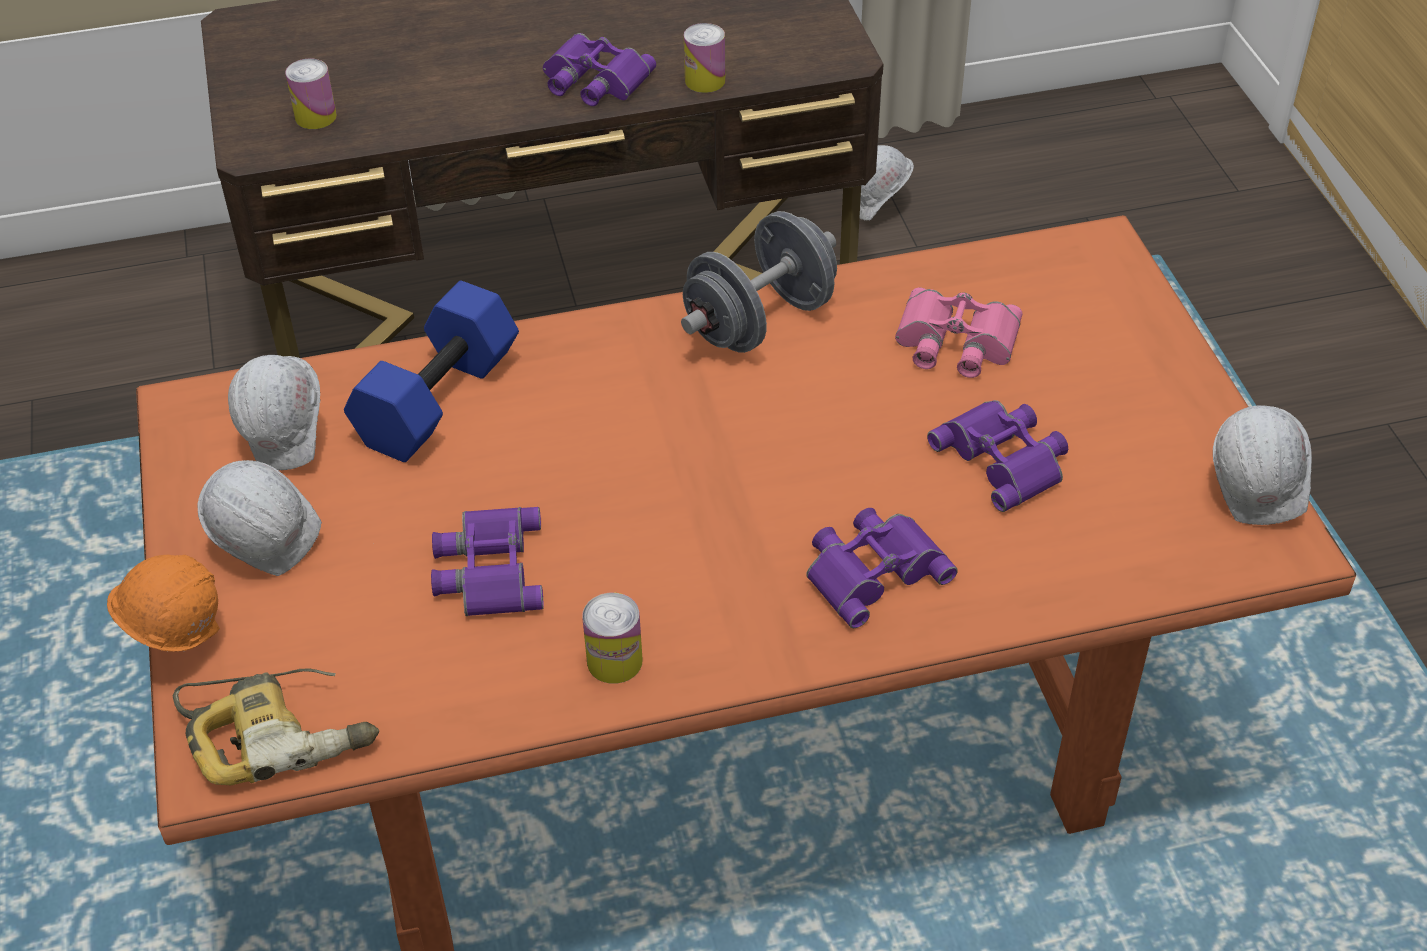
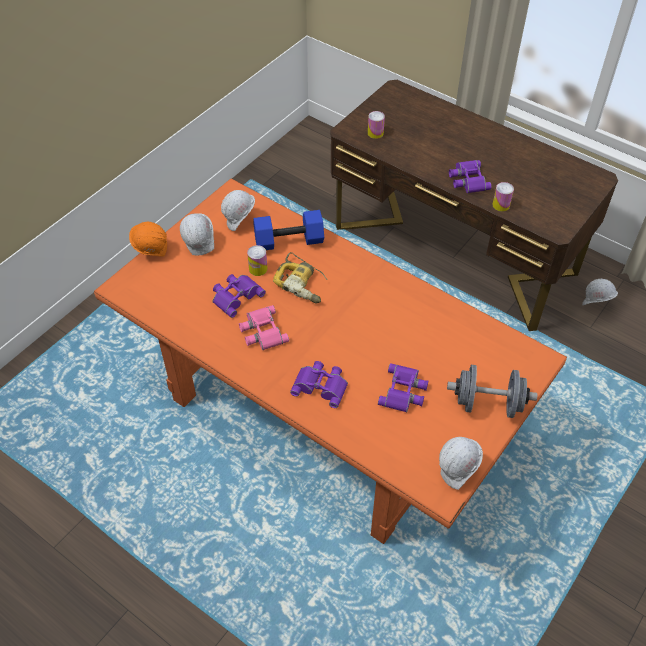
camera: 50 degrees right, 5 degrees up
(280, 732) = (141, 293): power drill -> power drill (302, 283)
(614, 661) = (228, 346): can -> can (258, 269)
(760, 321) = (400, 291): grey dumbbell -> grey dumbbell (488, 404)
(954, 343) = (445, 347): pink binoculars -> pink binoculars (262, 331)

